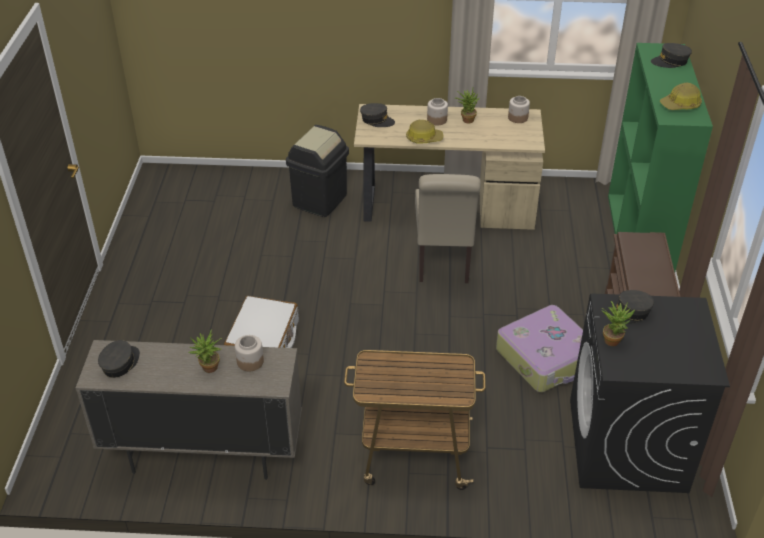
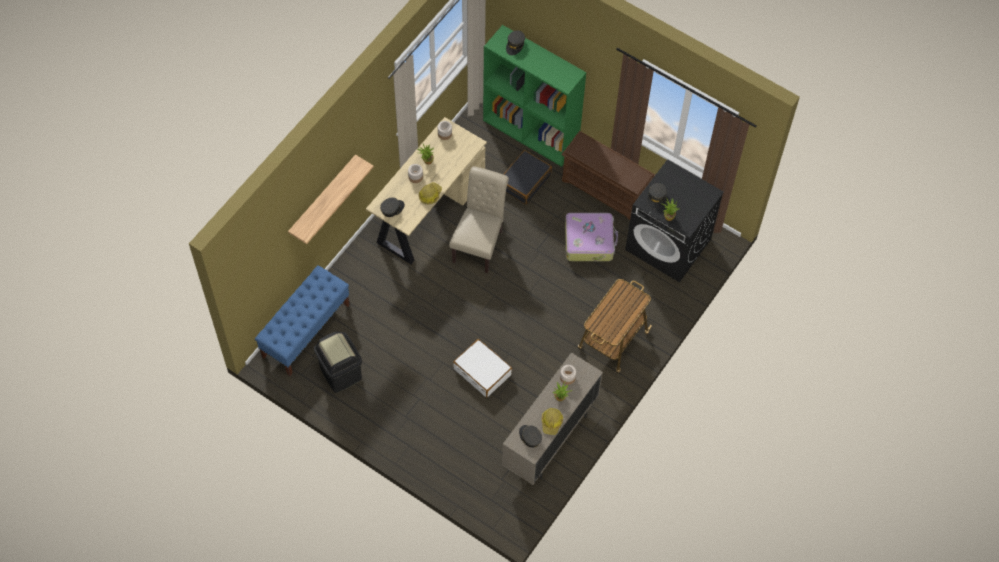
camera: 60 degrees left, 20 degrees up
(213, 183) = (306, 330): none -> blue bench
(304, 21) = (323, 198): none -> shelf
(319, 200) = (371, 278): black trash can -> black trash can (340, 373)
(443, 262) = (479, 243): beige chair -> beige chair turned 105 degrees counterclockwise
(567, 262) = (524, 181): none -> black suitcase
(680, 105) = (558, 71): hard hat -> hard hat (551, 422)

